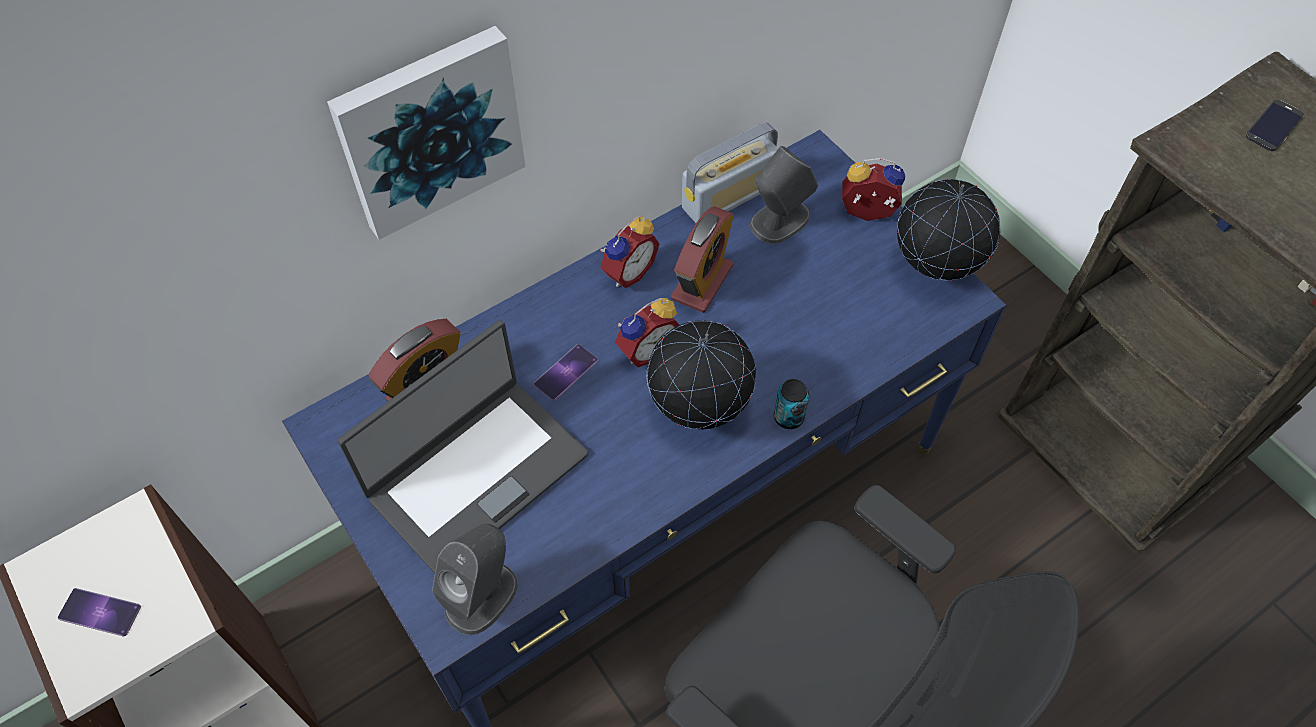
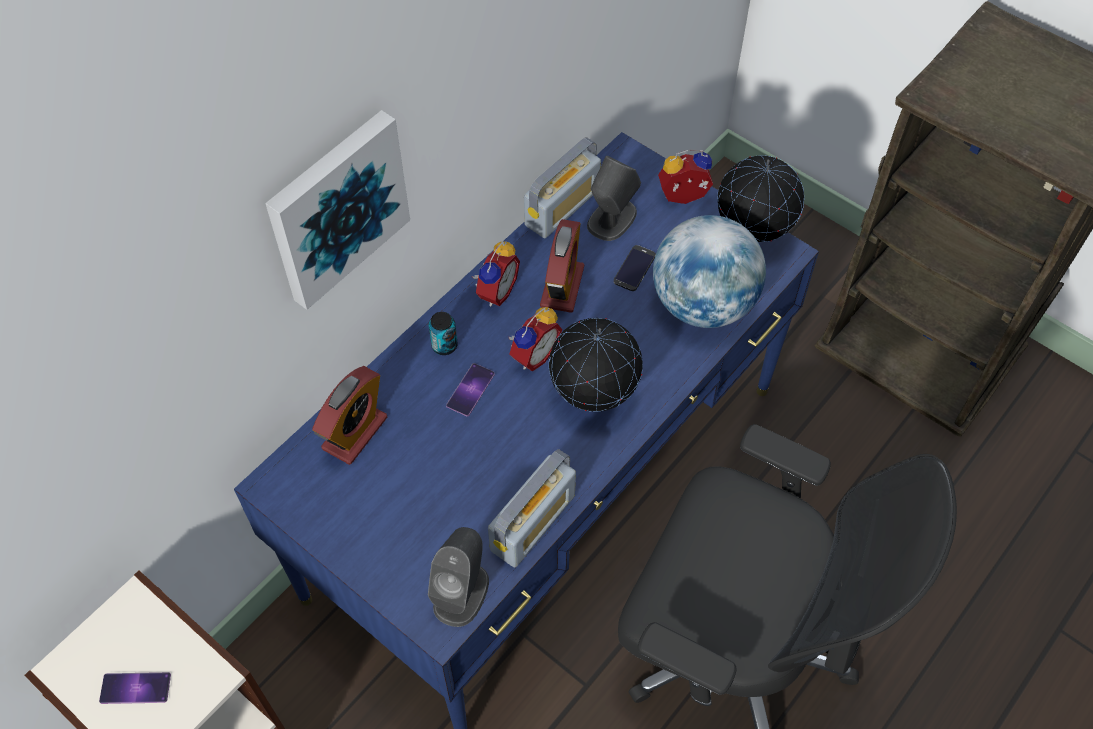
camera: 15 degrees left, 0 degrees up
(476, 474) = (422, 493): laptop -> none
(586, 537) = (533, 522): none -> radio
(788, 417) = (669, 384): can -> can (444, 345)
(854, 336) = (703, 304): none -> globe
(1274, 126) = (1000, 64): phone -> phone (634, 268)

